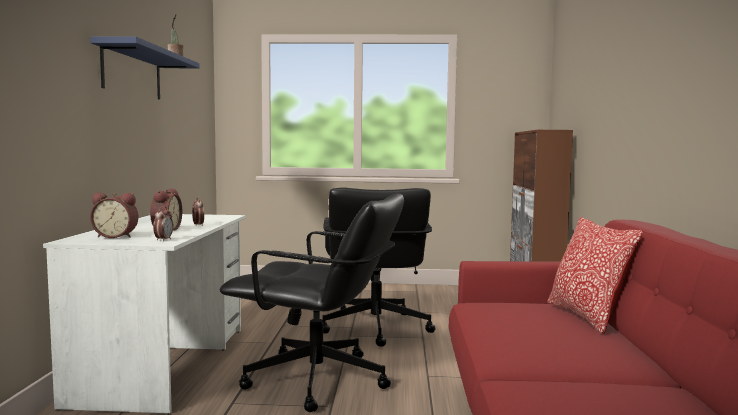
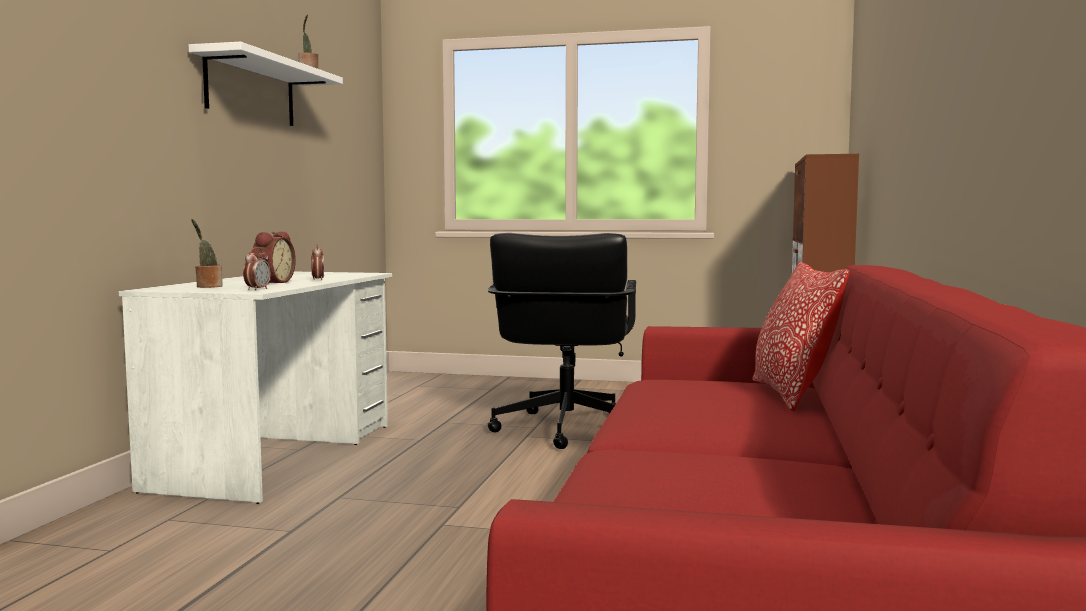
camera: 10 degrees right, 0 degrees up
(116, 236) = (207, 286): alarm clock -> potted plant
(132, 73) = (251, 90): blue shelf -> white shelf
(318, 381) = (457, 481): black office chair -> none

